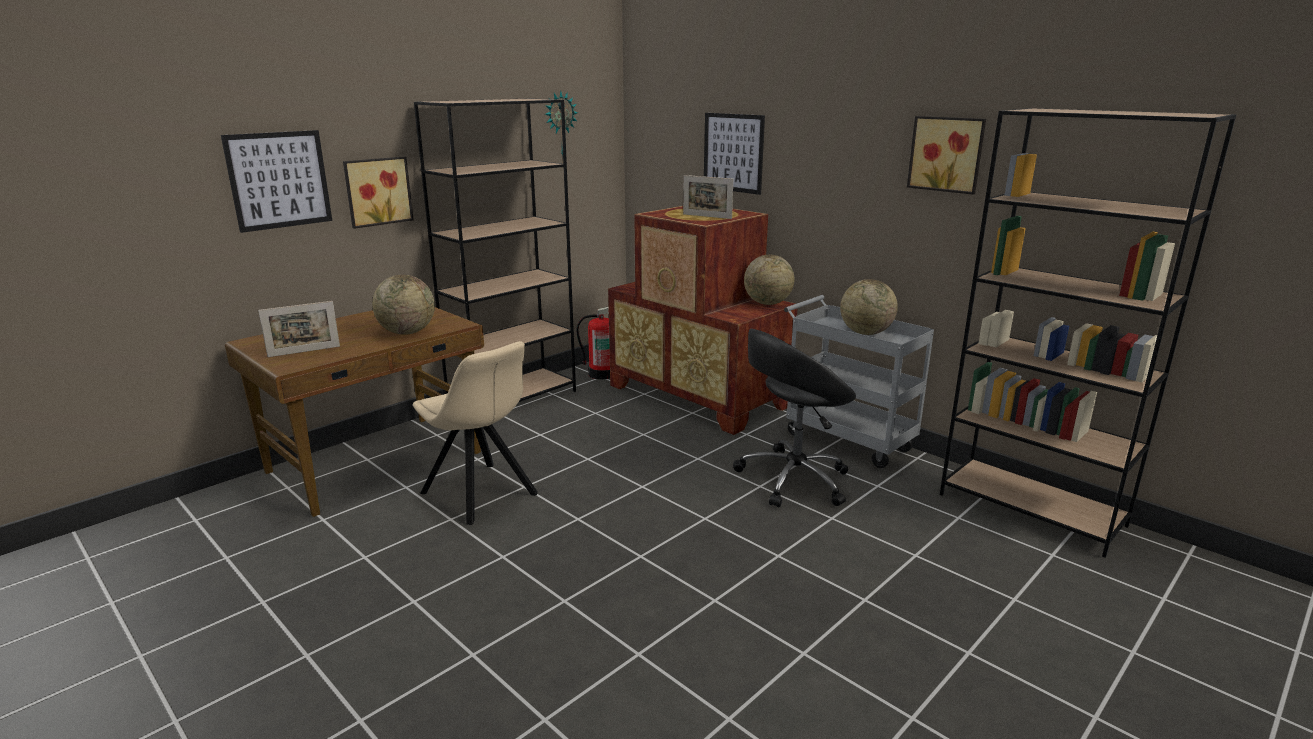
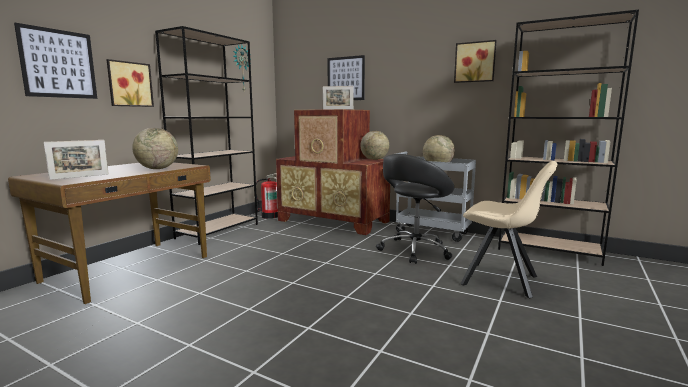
camera: 15 degrees left, 10 degrees down
(480, 493) = (216, 277): beige chair -> beige chair (500, 280)

